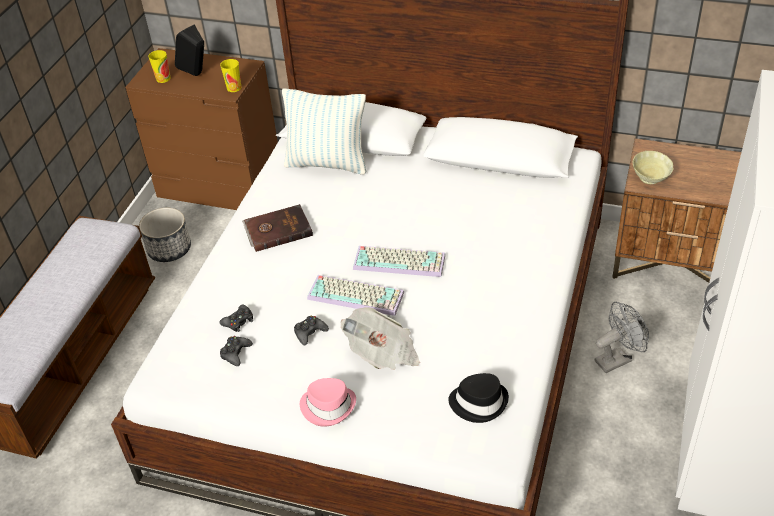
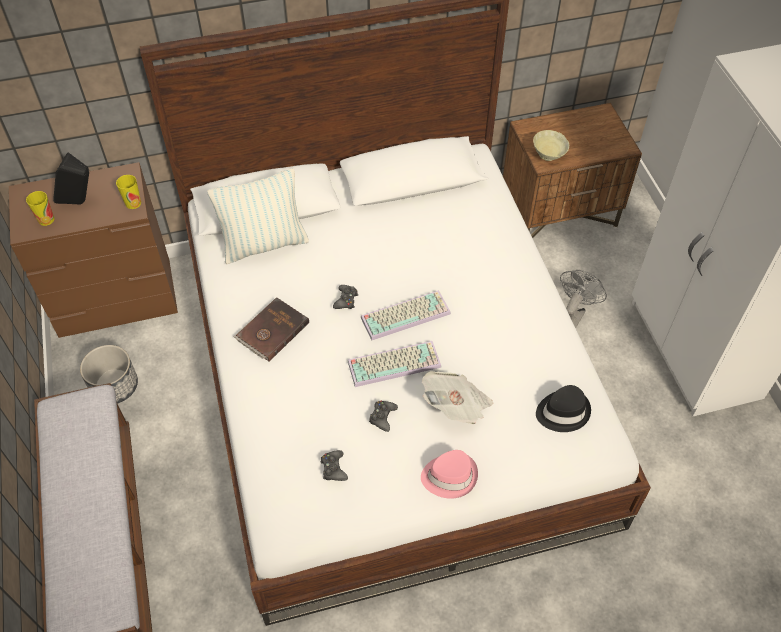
camera: 35 degrees left, 10 degrees up
(238, 321) = (311, 437): black game controller -> black game controller (346, 300)

